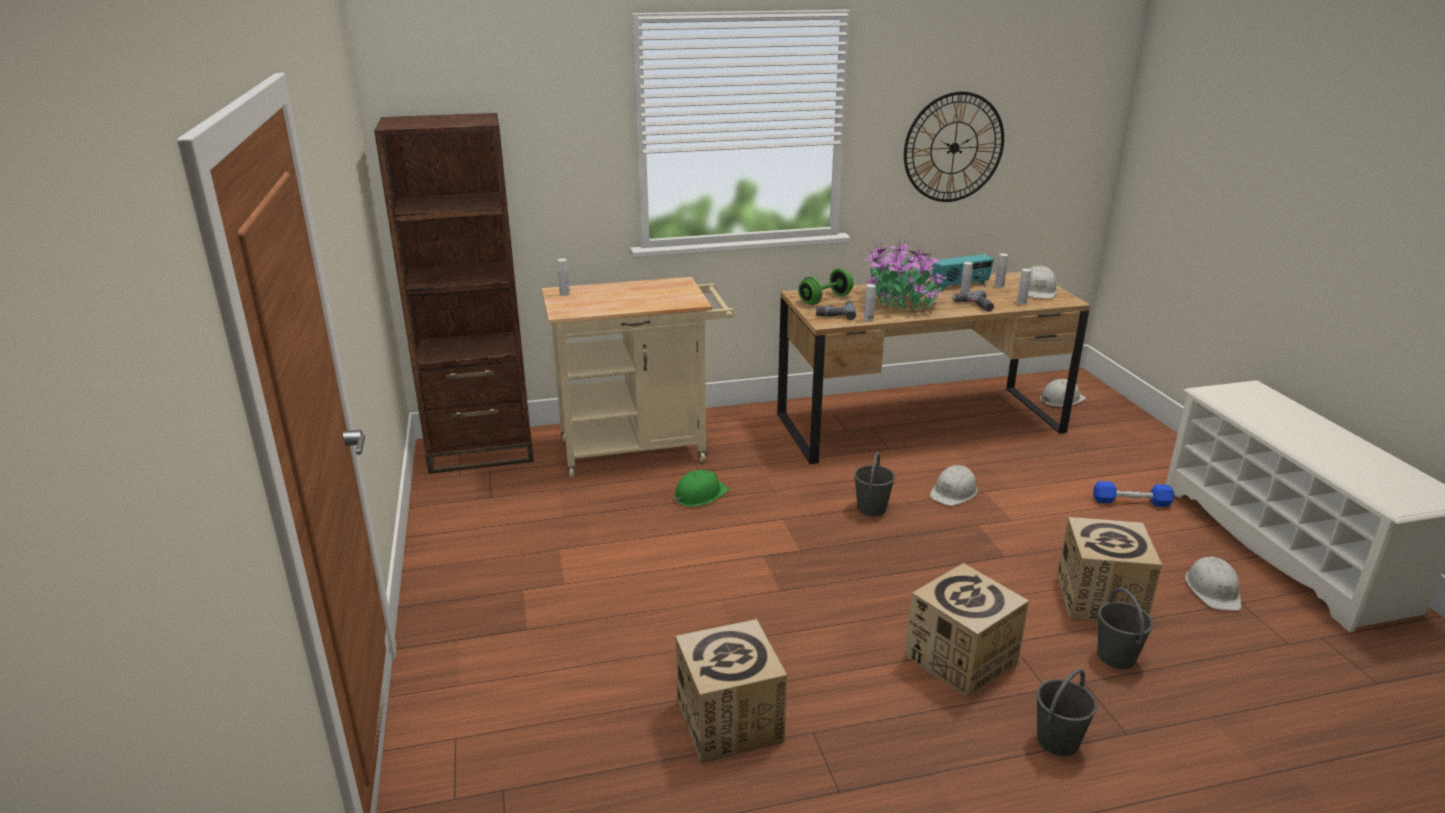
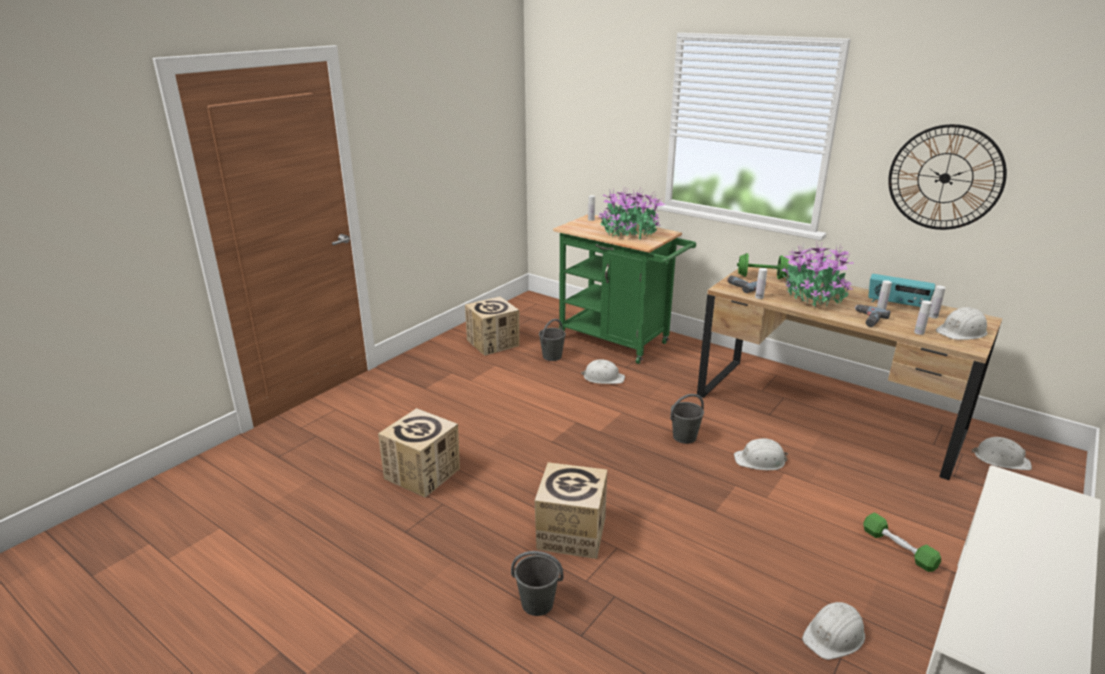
camera: 50 degrees right, 0 degrees up
(481, 451) = (544, 308): brown bookcase -> none
(642, 449) = (619, 342): beige cart -> green cart
(646, 295) = (629, 233): none -> potted plant
(699, 494) = (603, 377): green hard hat -> white hard hat
(1100, 599) = (727, 574): cardboard box -> cardboard box (493, 343)
(1116, 657) = (664, 604): grey bucket -> grey bucket (552, 356)
(1131, 502) = (898, 548): blue dumbbell -> green dumbbell

